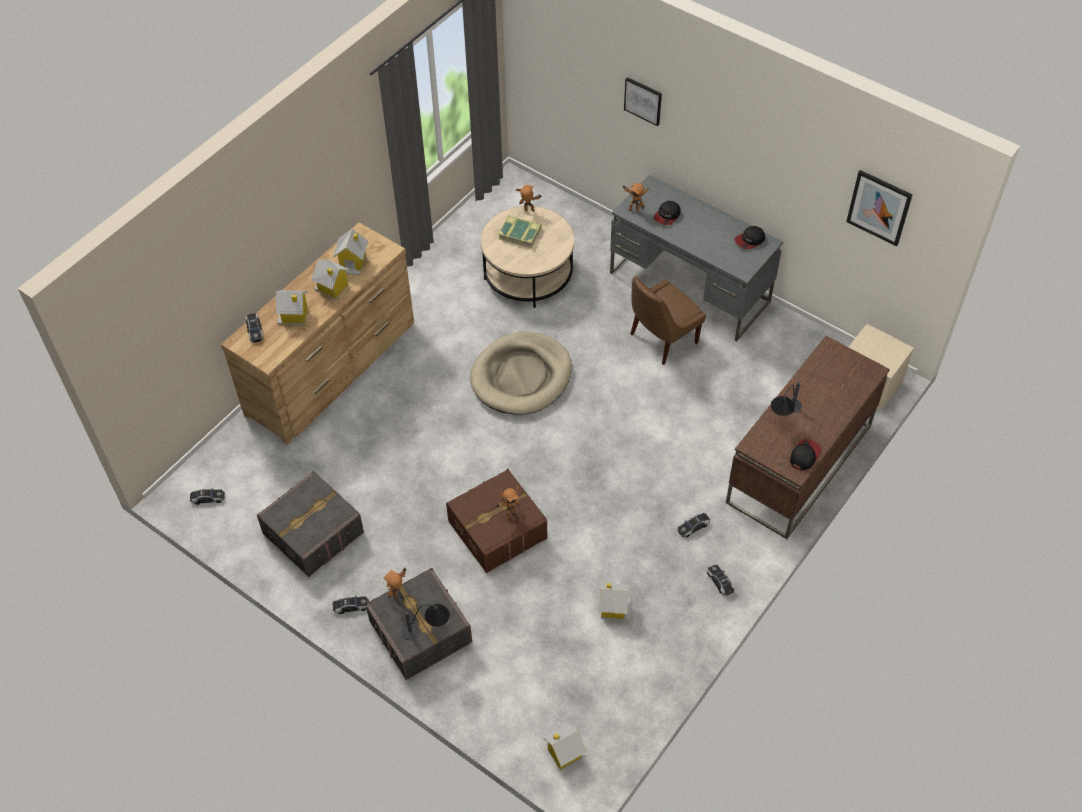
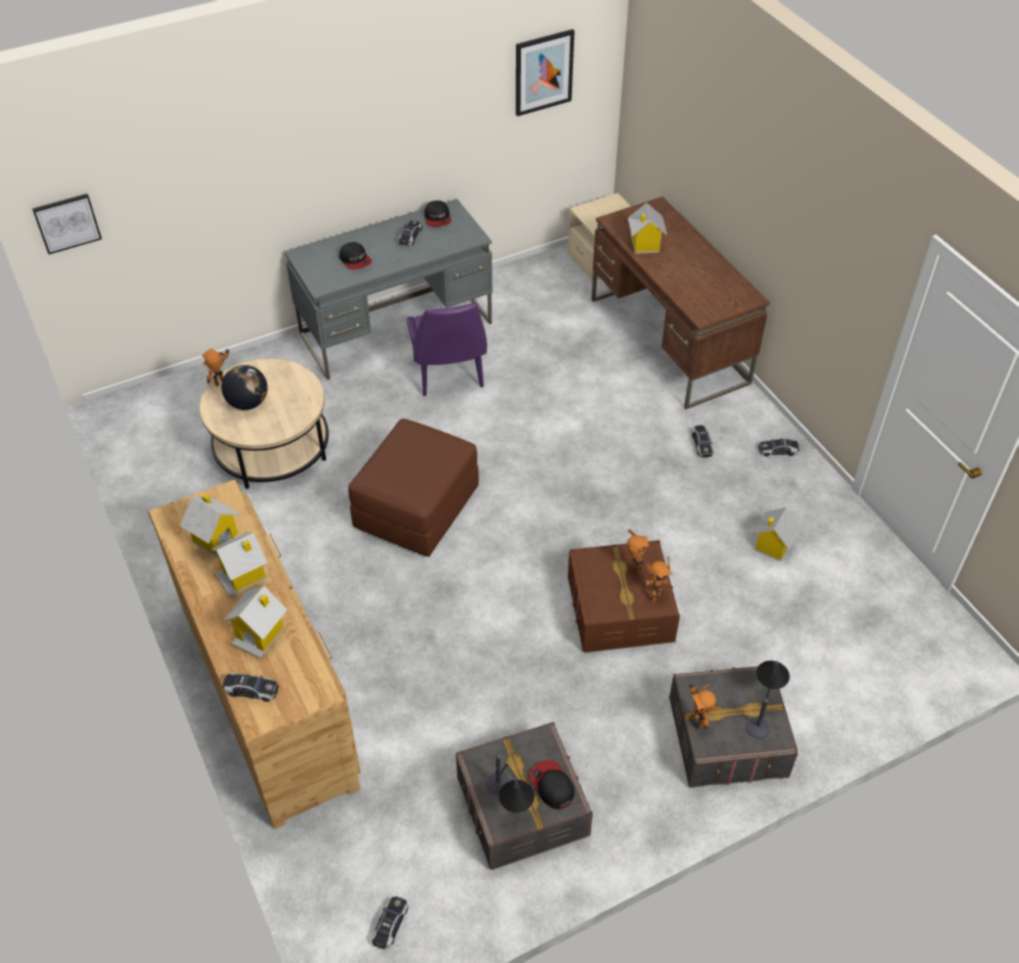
camera: 65 degrees left, 5 degrees down
(351, 606) = (657, 801): toy car -> toy car (410, 236)
(520, 233) = (248, 403): book -> globe
(521, 376) = (417, 508): beige dog bed -> brown ottoman
(565, 753) = (937, 656): toy house -> toy house (644, 245)
(633, 209) = (324, 280): toy robot -> toy robot (652, 597)
(643, 100) = (249, 162): picture -> picture (67, 222)
(661, 339) = (449, 375): brown chair -> purple chair
(784, 417) = (679, 281): table lamp -> table lamp (510, 804)
(804, 455) = (734, 286): cap -> cap (551, 785)

